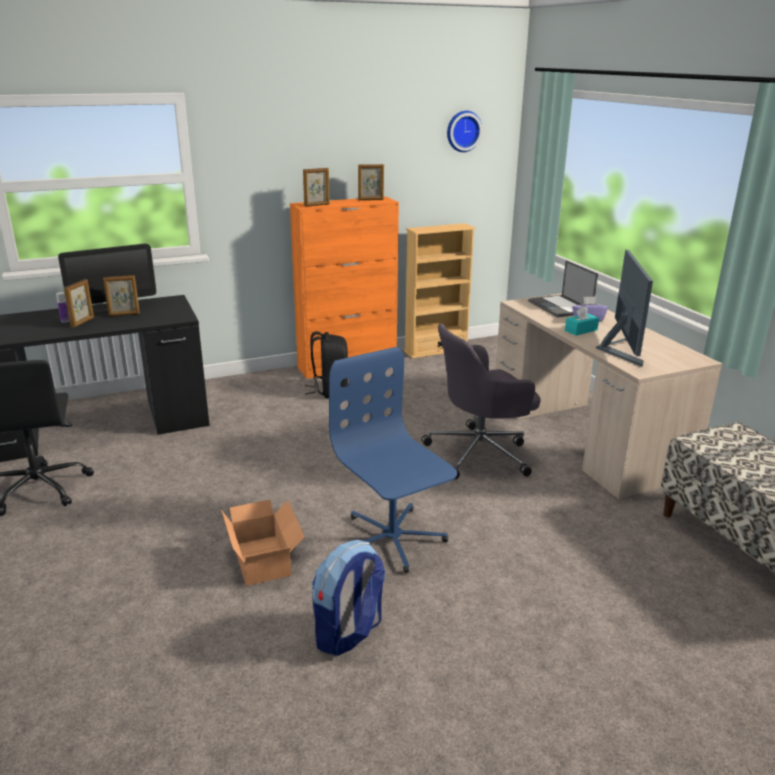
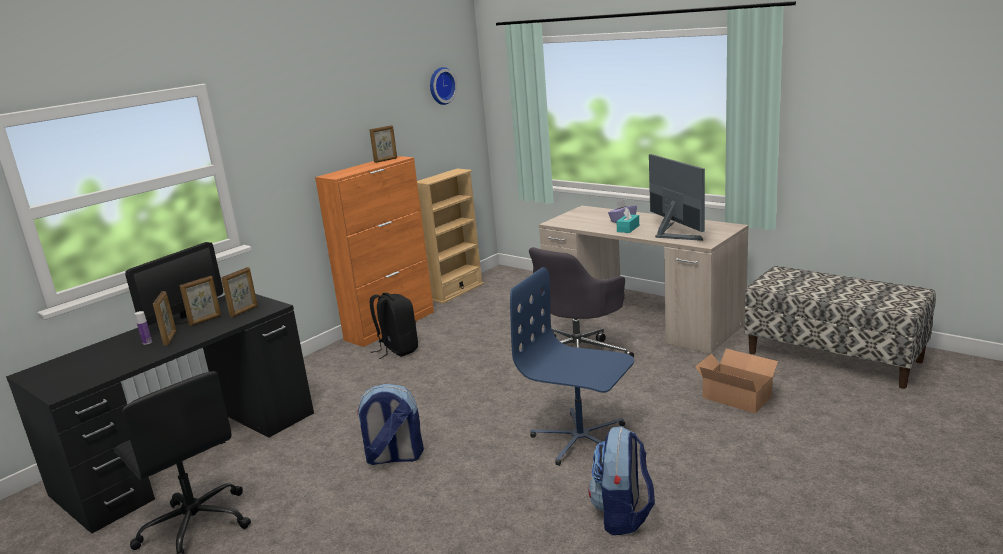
camera: 25 degrees left, 5 degrees down
(224, 490) = (393, 457): none -> backpack
(264, 558) = (492, 493): cardboard box -> cardboard box (736, 396)
(317, 205) = (346, 173): picture frame -> picture frame (244, 311)
(560, 307) = (590, 217): laptop -> none

